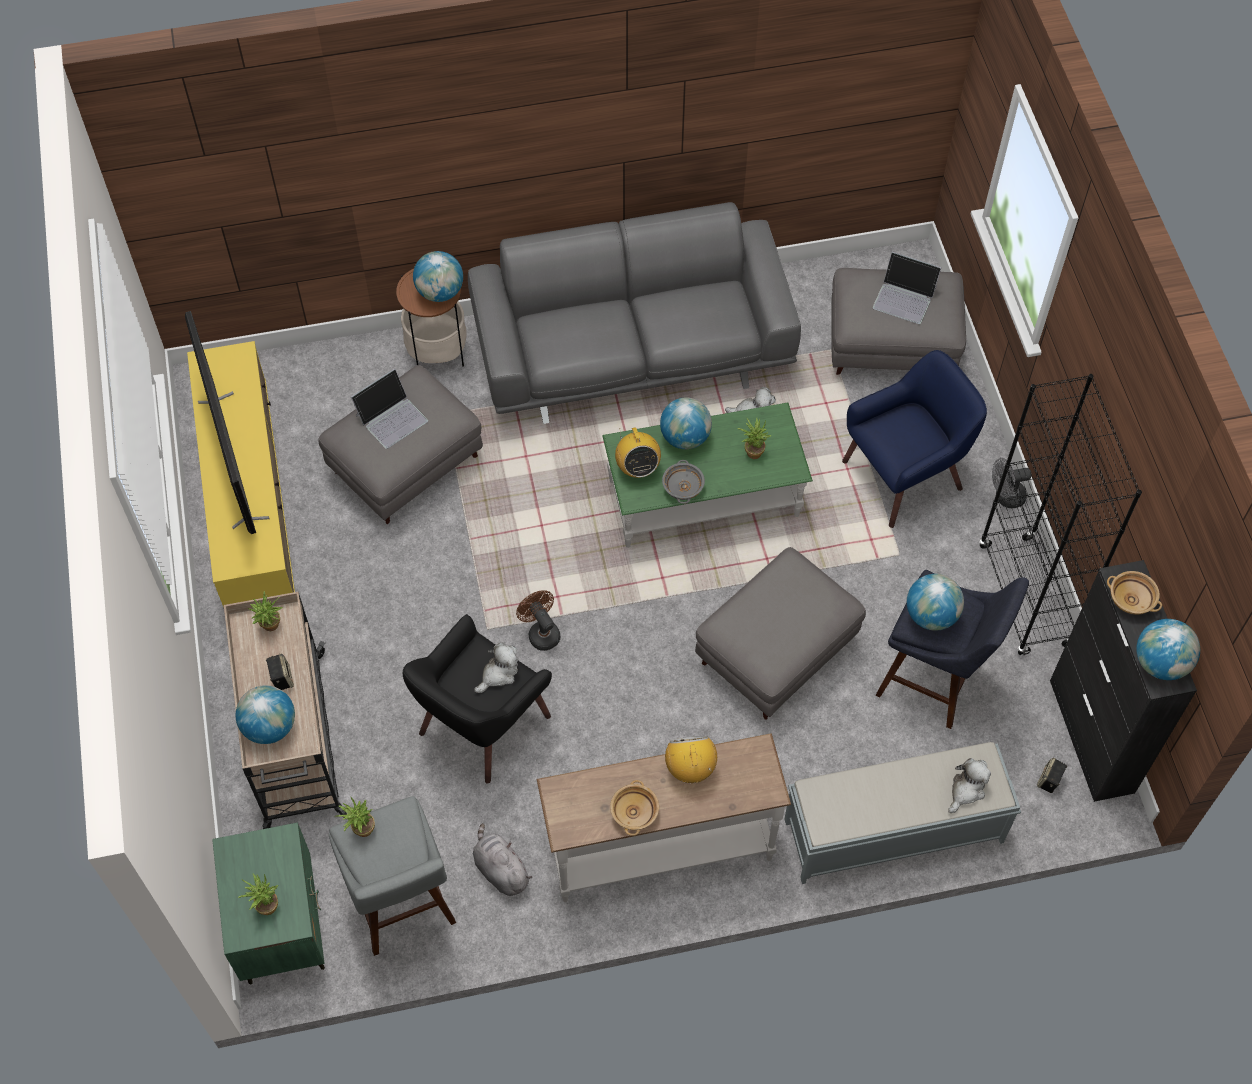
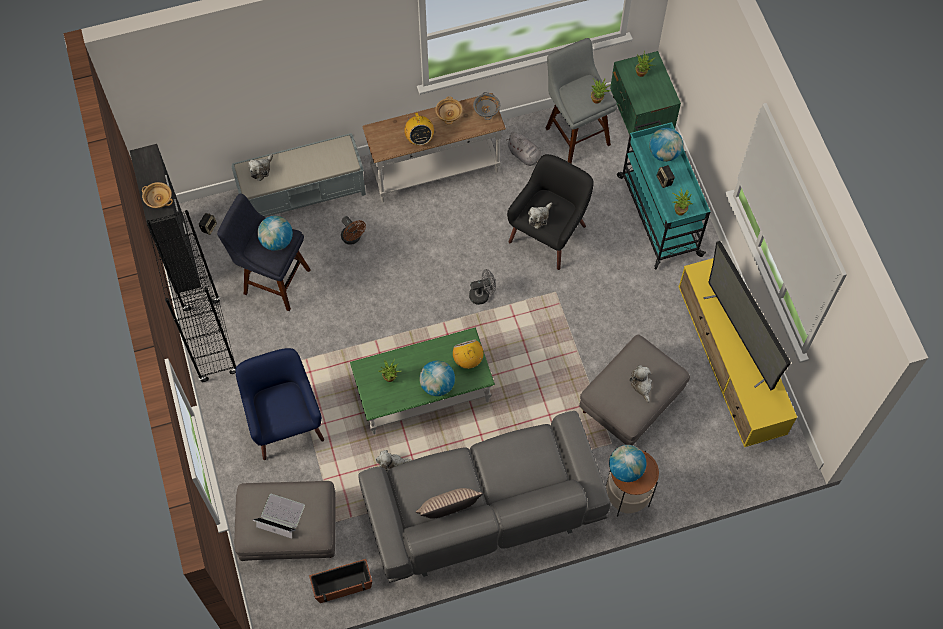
camera: 175 degrees right, 5 degrees up
(295, 743) = (658, 214): beige cart -> turquoise cart
(392, 417) = (641, 385): laptop -> plush toy
(541, 632) = (521, 292): brown fan -> brown fan (353, 238)
(681, 287) = (449, 512): none -> pillow
(682, 487) = (436, 348): grey bowl -> grey bowl (486, 110)
(776, 652) = (372, 291): grey ottoman -> none
(820, 281) = (342, 585): none -> planter
(904, 475) = (285, 422): blue armchair -> blue armchair turned 105 degrees clockwise
(1005, 497) = (216, 411): grey fan -> grey fan (482, 294)
(1160, 663) = (147, 163): globe -> none

